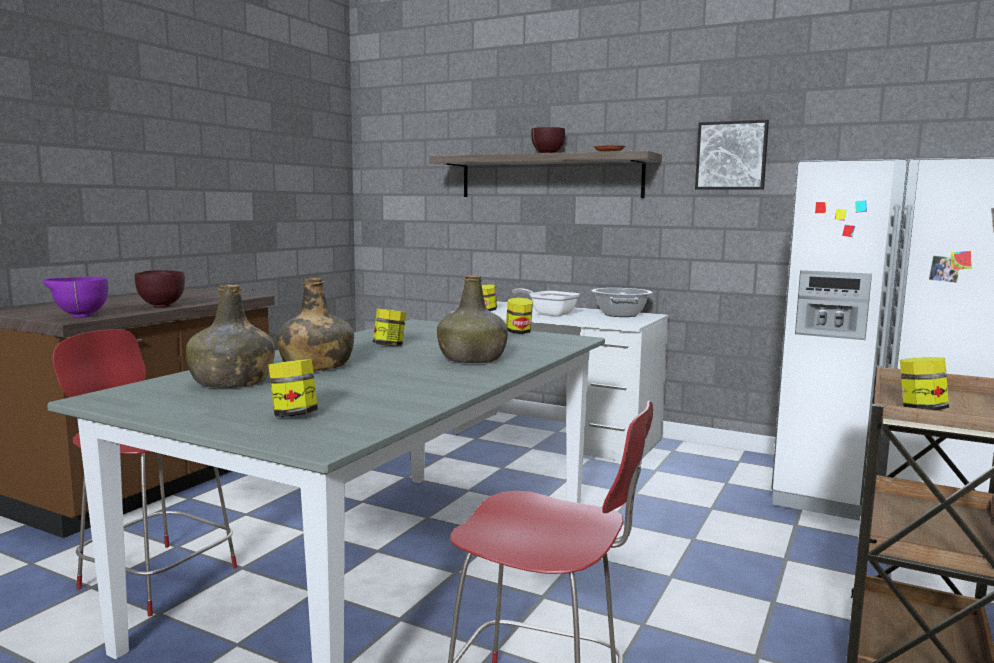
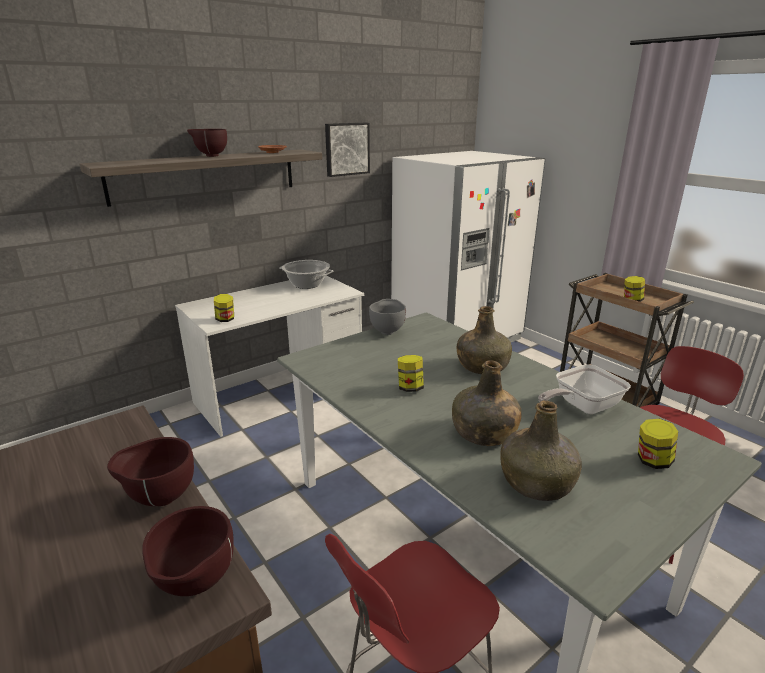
camera: 65 degrees left, 15 degrees up
(78, 316) = (195, 585): purple bowl -> brown bowl
(519, 332) = (387, 331): jar -> grey bowl
(549, 314) = (274, 303): frying pan -> frying pan (581, 406)

